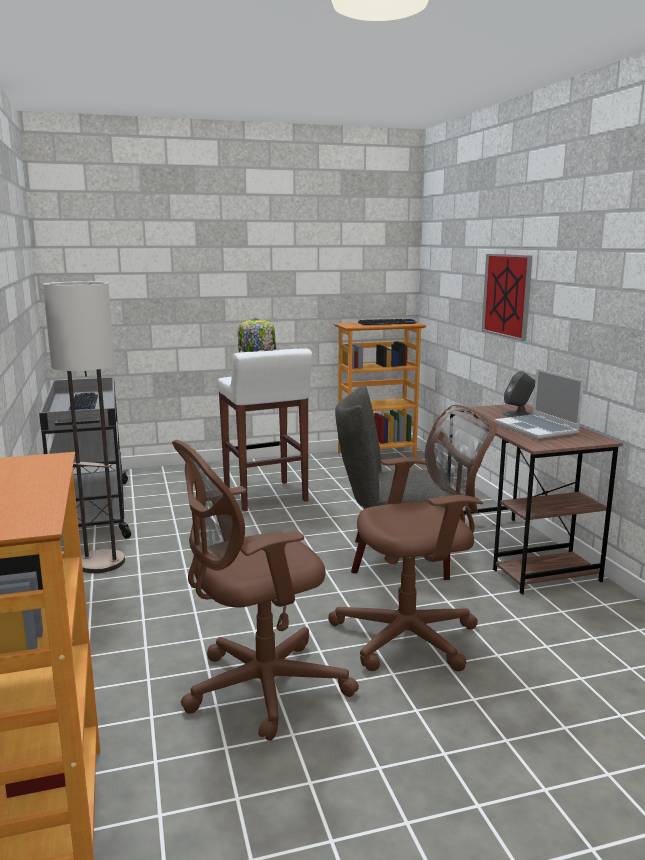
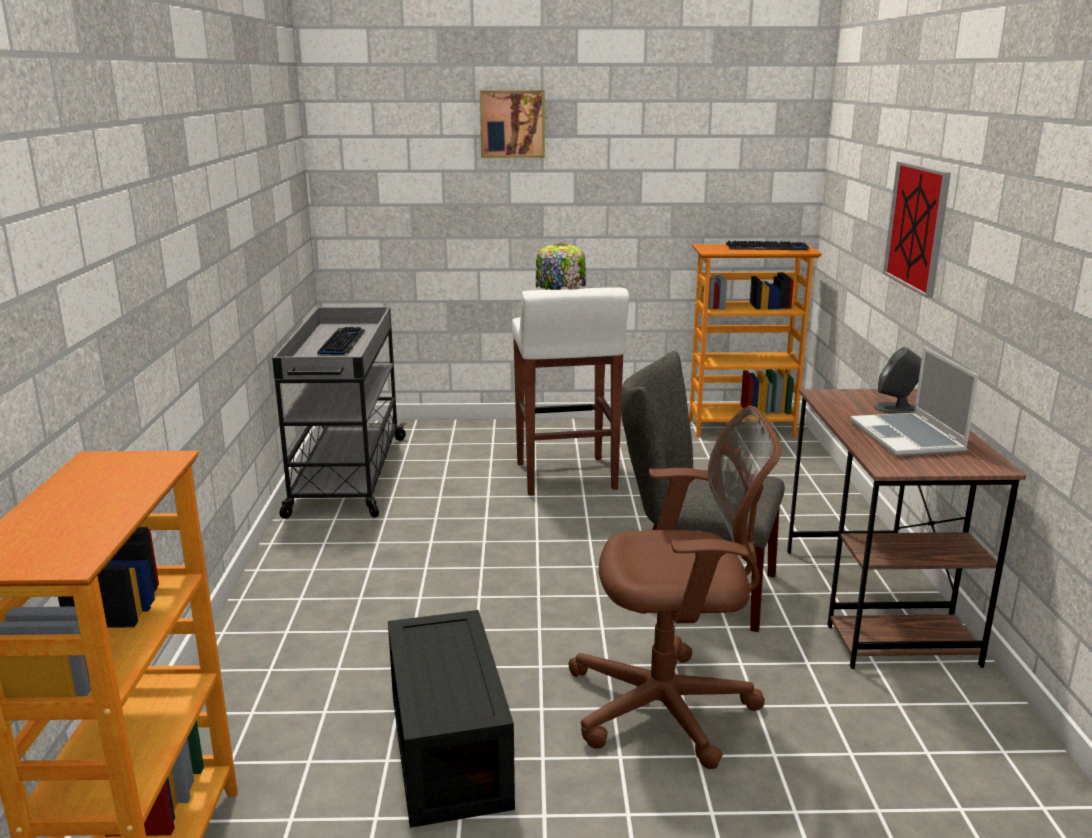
camera: 15 degrees right, 5 degrees up
(100, 563) = (331, 547): floor lamp -> none
(199, 237) = (512, 124): none -> picture
(258, 688) = (445, 747): brown office chair -> black storage box

